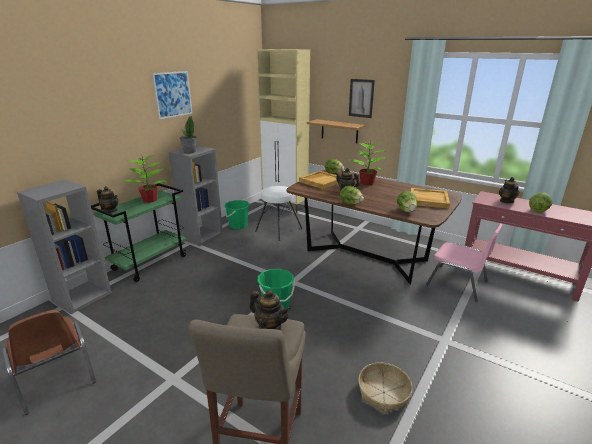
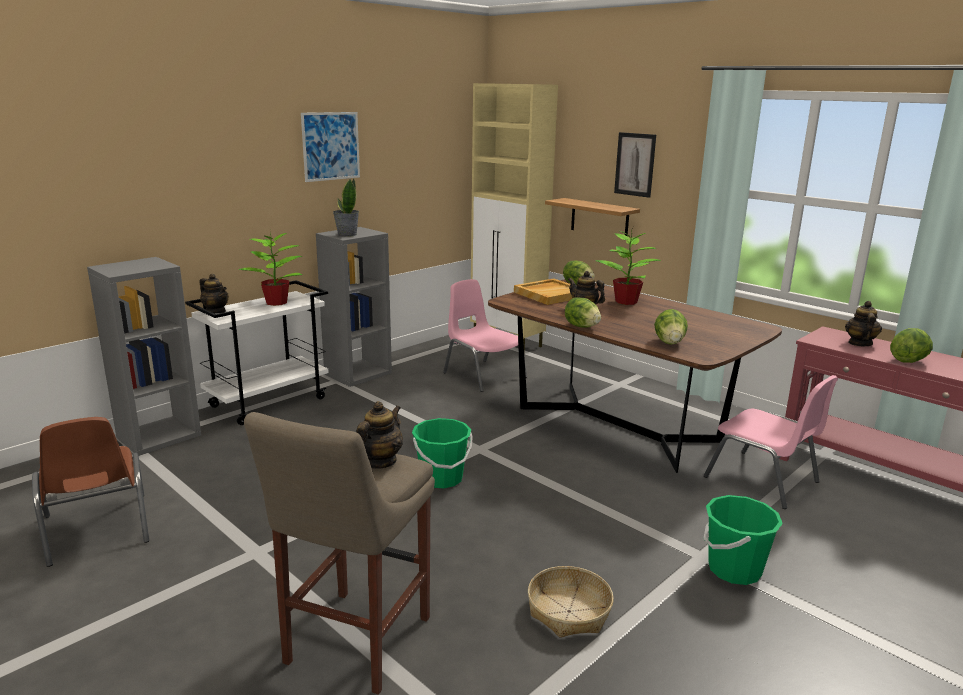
camera: 10 degrees right, 5 degrees down
(150, 262) = (269, 402): green cart -> white cart
(238, 225) = (420, 364): green bucket -> green bucket (734, 569)
(270, 327) = (379, 462): teapot -> teapot turned 105 degrees counterclockwise
(278, 229) = (483, 375): white stool -> pink chair
(428, 200) = (717, 331): beige tray -> none

